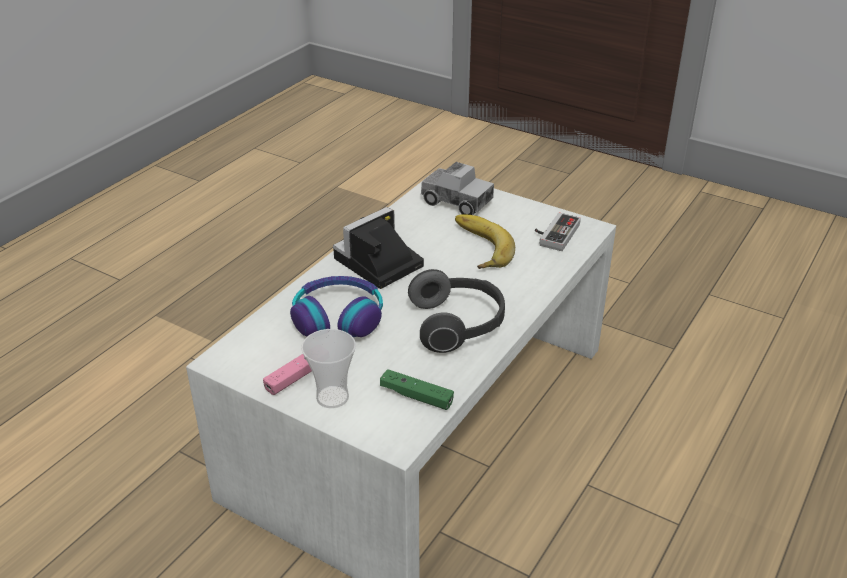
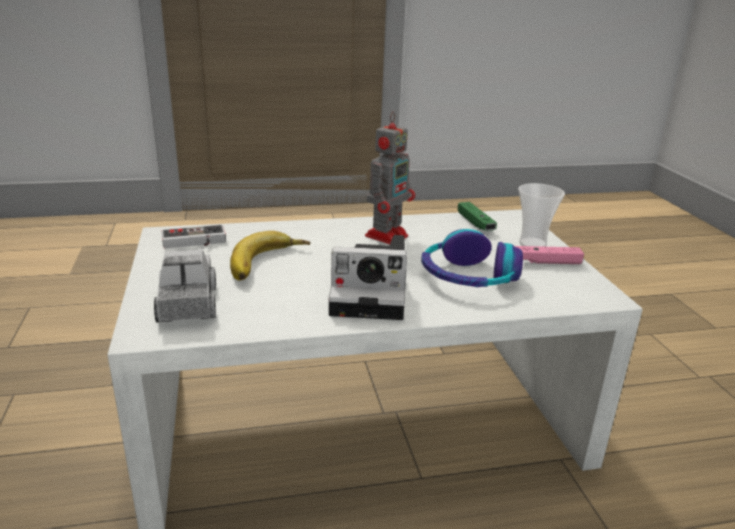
camera: 135 degrees left, 10 degrees down
(458, 325) = (387, 235): headphones -> toy robot

